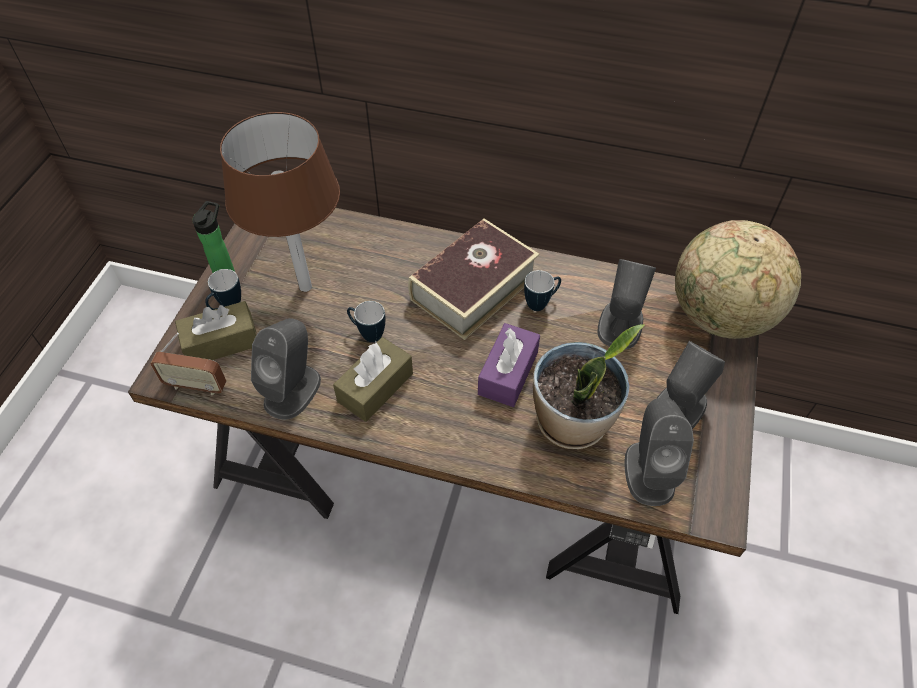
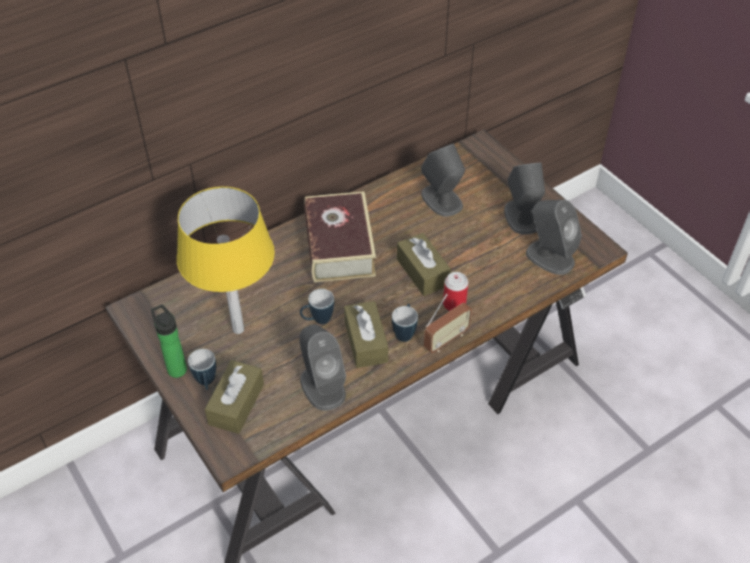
camera: 50 degrees left, 5 degrees down
(196, 386) = (260, 439): radio -> radio (446, 340)
(306, 287) = (238, 329): brown table lamp -> yellow table lamp
(493, 427) = (454, 304): none -> can
(508, 373) = (422, 272): purple tissue box -> brown tissue box
(541, 303) = (387, 222): mug -> mug (405, 332)
(572, 422) = (486, 267): potted plant -> none
(719, 316) = (481, 156): globe -> none

